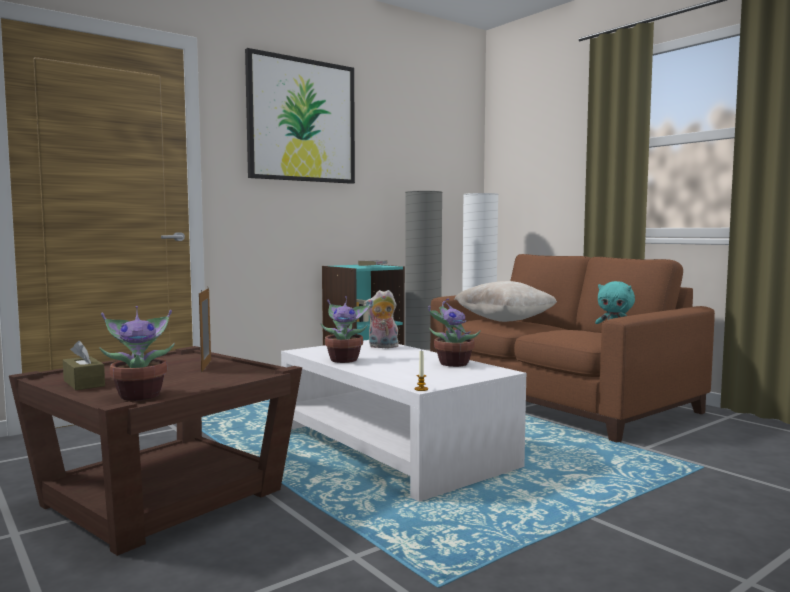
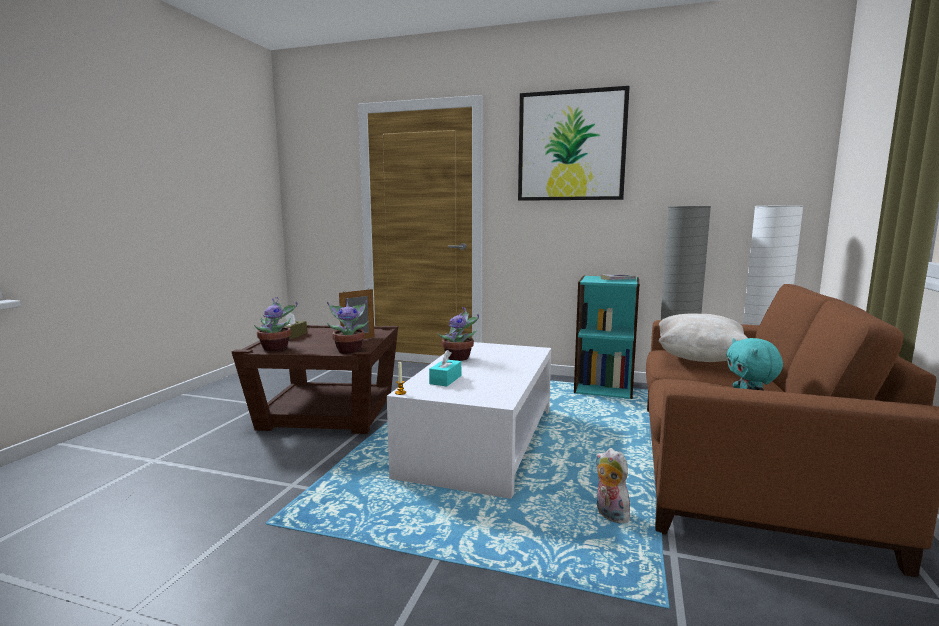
camera: 55 degrees right, 5 degrees up
(382, 347) = (522, 355): plush toy -> plush toy (609, 515)
(408, 373) = (445, 380): none -> turquoise tissue box
(452, 364) = (500, 383): potted plant -> potted plant (349, 350)

